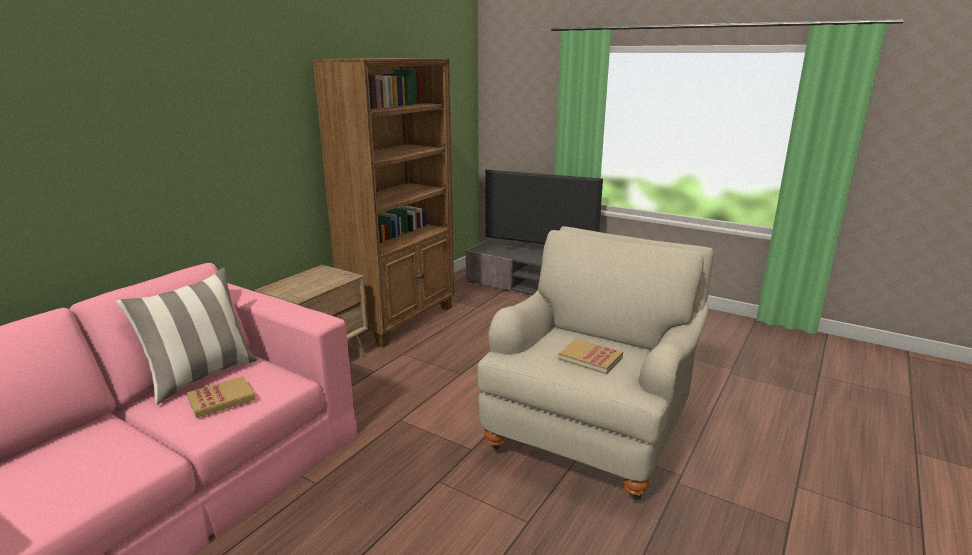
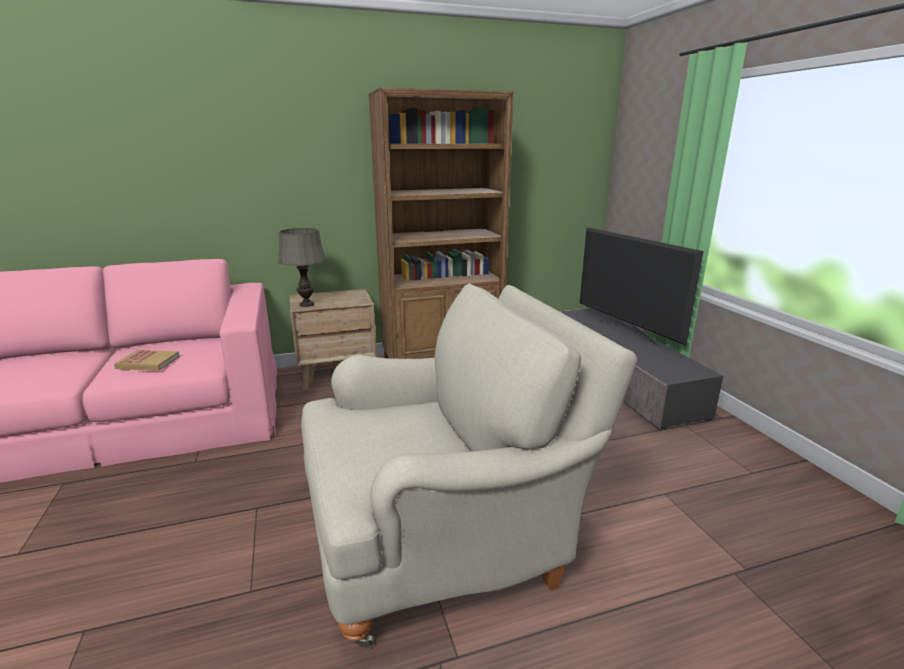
camera: 40 degrees right, 0 degrees up
(201, 376) = (172, 344): pillow -> none
(300, 293) = (306, 304): none -> grey table lamp
(590, 358) = (383, 442): book -> none

